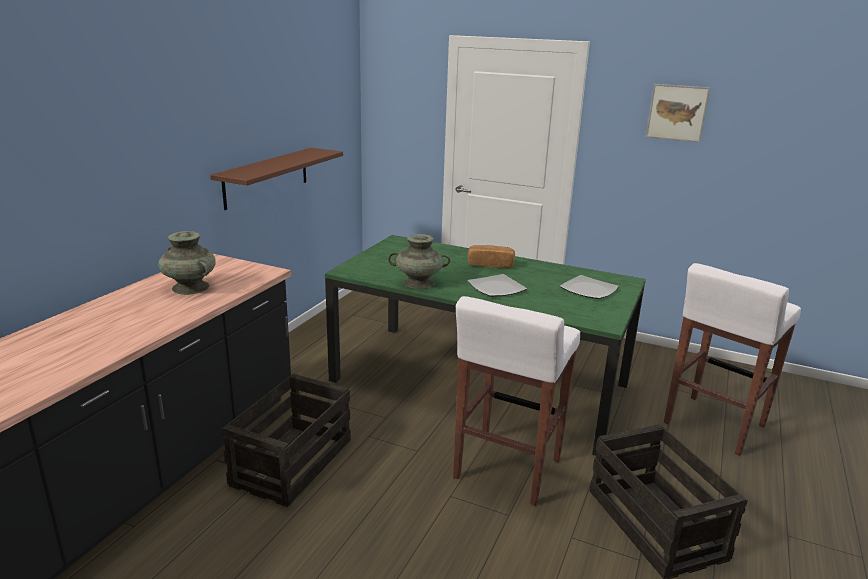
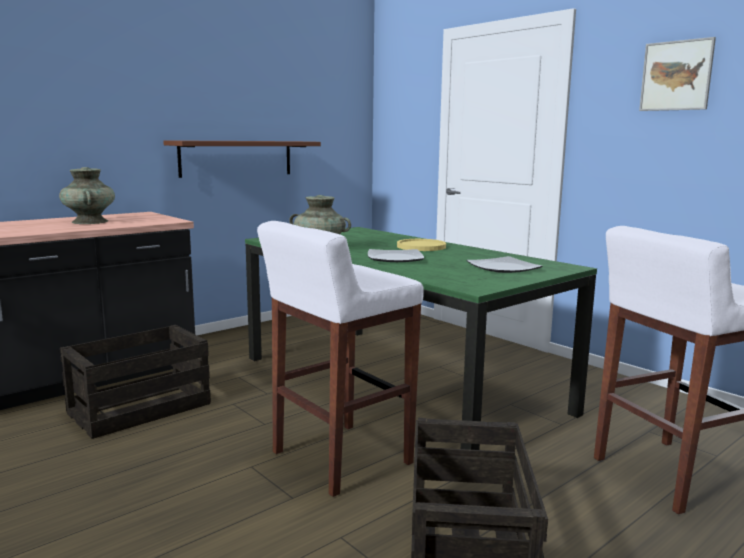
camera: 25 degrees right, 10 degrees down
(490, 264) = (421, 246): bread -> yellow plate

